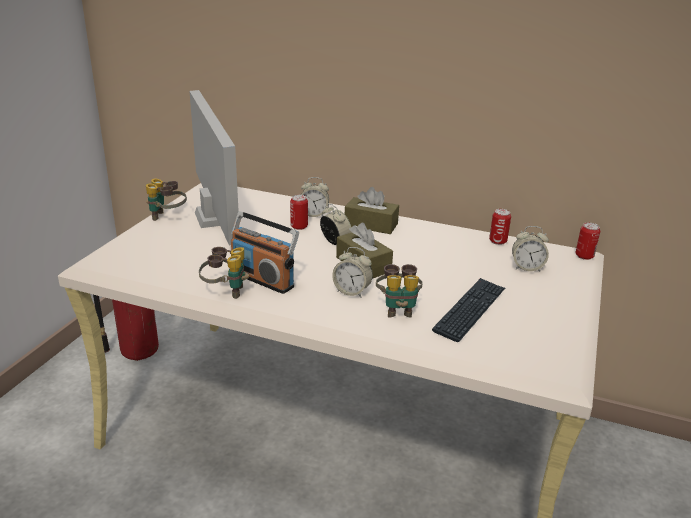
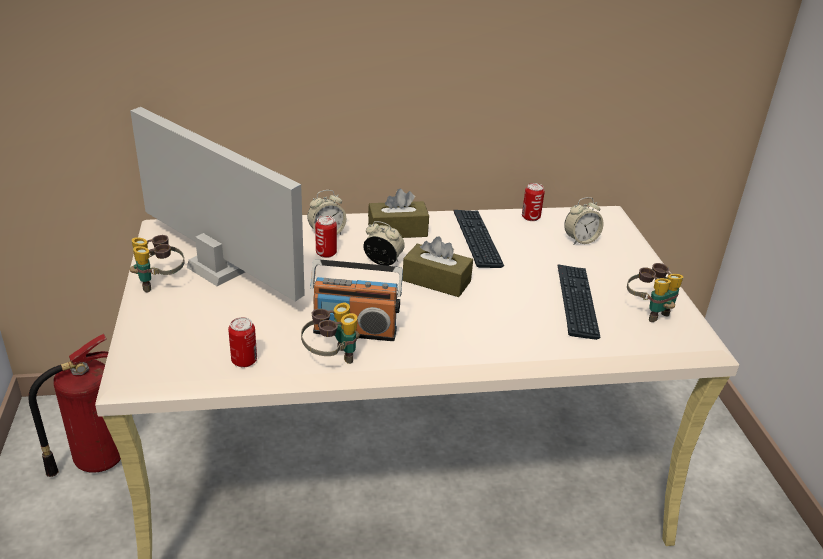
camera: 30 degrees left, 5 degrees up
(352, 291) = (456, 316): alarm clock -> none
(398, 309) = (516, 322): binoculars -> binoculars (649, 311)
(430, 245) = (477, 239): none -> keyboard
(584, 256) = (613, 213): can -> can (244, 361)

